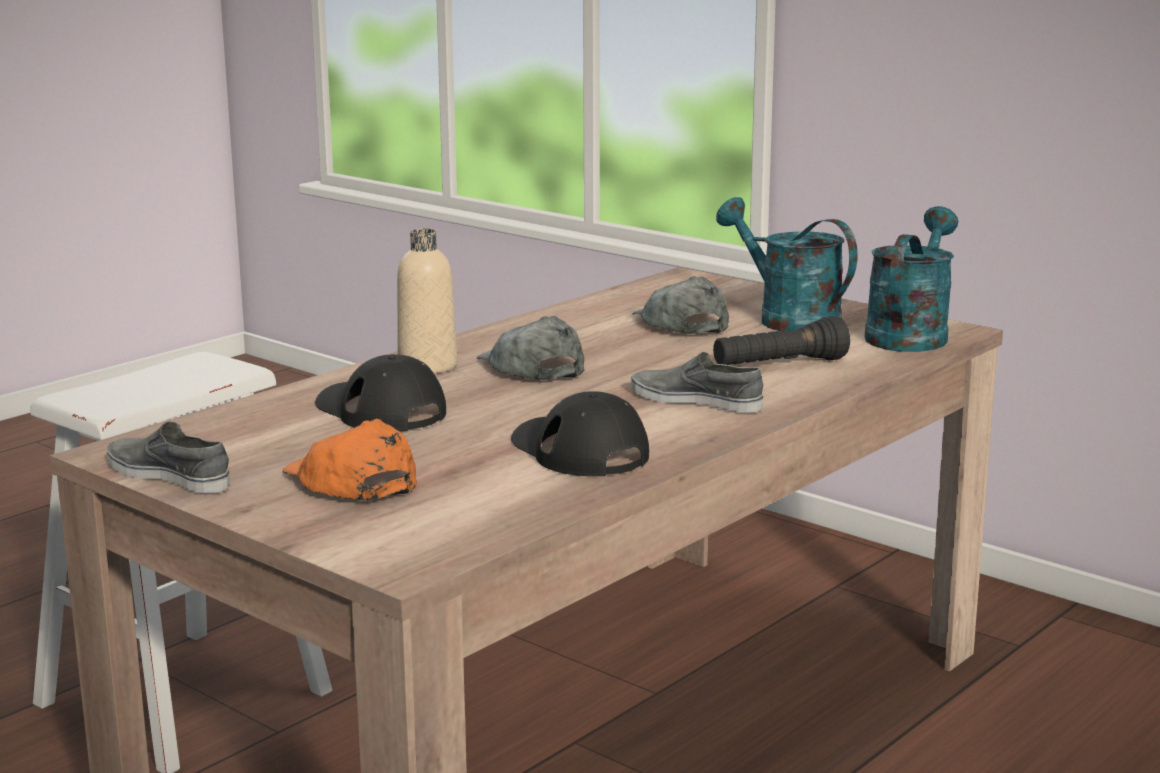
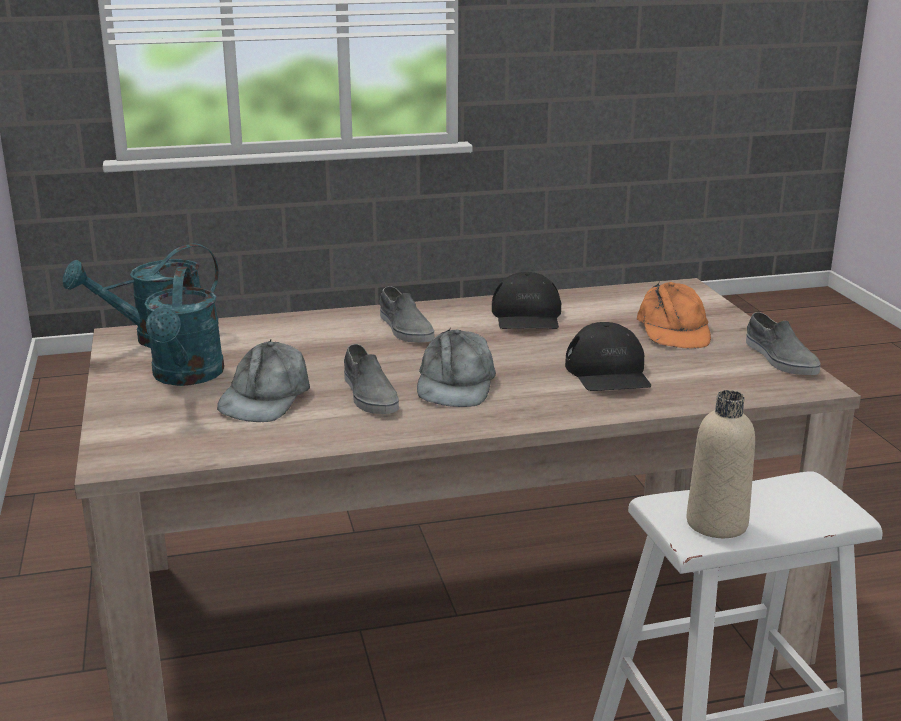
camera: 145 degrees left, 5 degrees up
(427, 366) = (528, 405): beige bottle -> beige bottle (716, 523)
(595, 342) = (369, 394): none -> grey shoe
(779, 365) = (300, 339): black flashlight -> none

